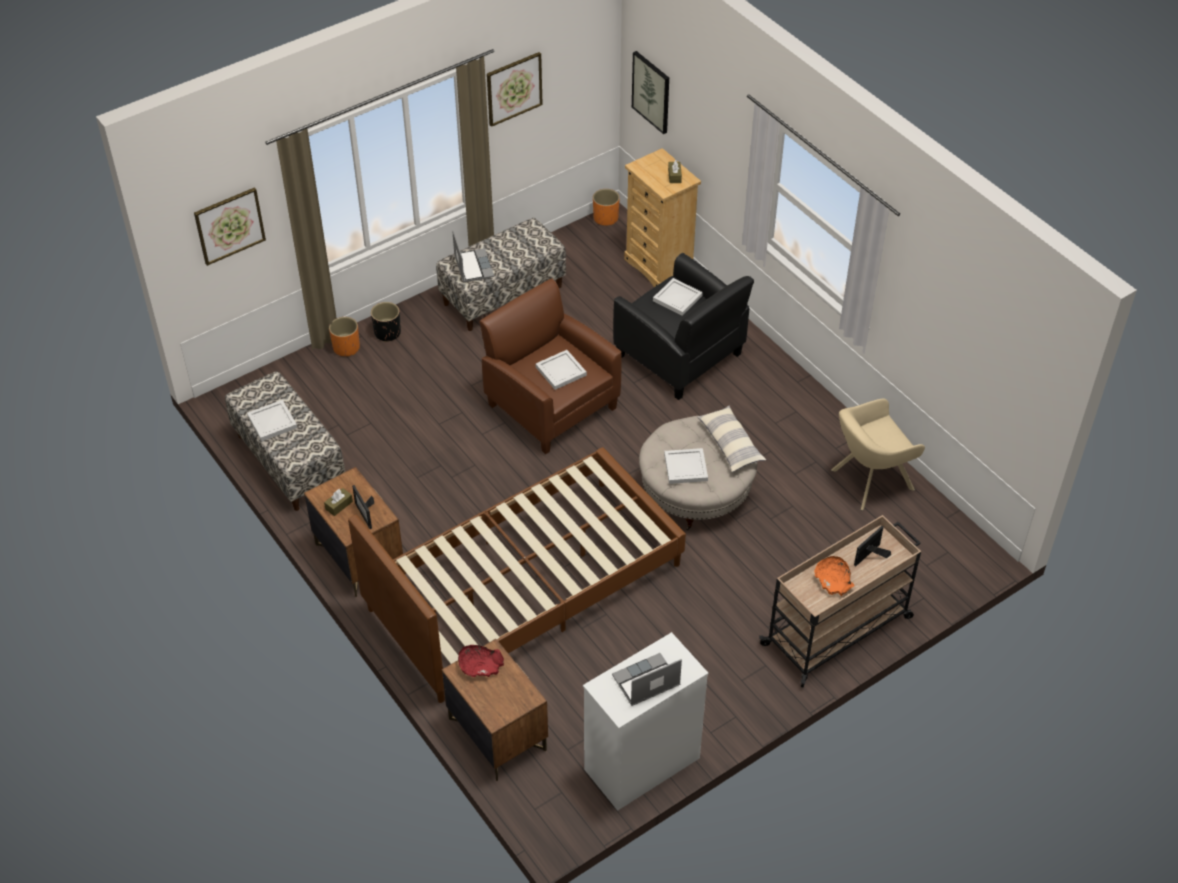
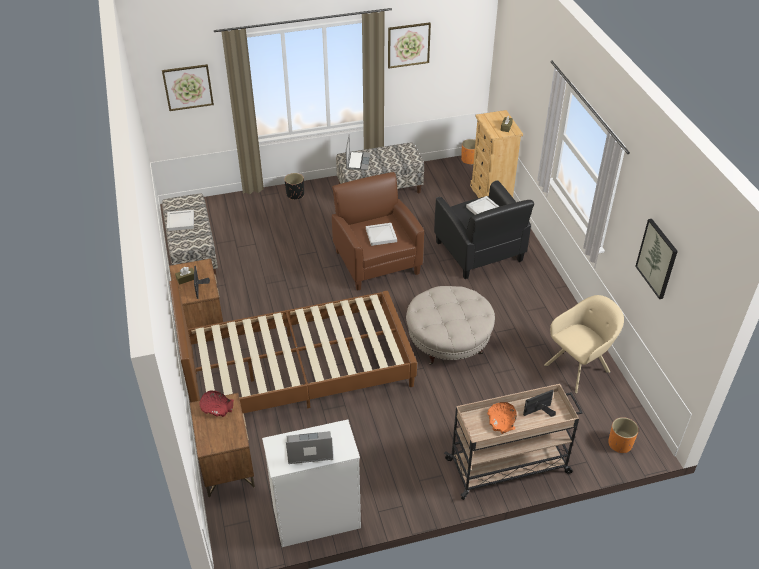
camera: 20 degrees right, 5 degrees down
(346, 348) = (265, 197): orange planter -> orange planter (620, 444)
(651, 92) = (505, 68): picture -> picture (657, 258)
(685, 467) = (436, 317): white tray -> none
(730, 444) = (477, 310): pillow -> none
(869, 481) = (579, 367): beige armchair -> beige armchair turned 150 degrees clockwise

